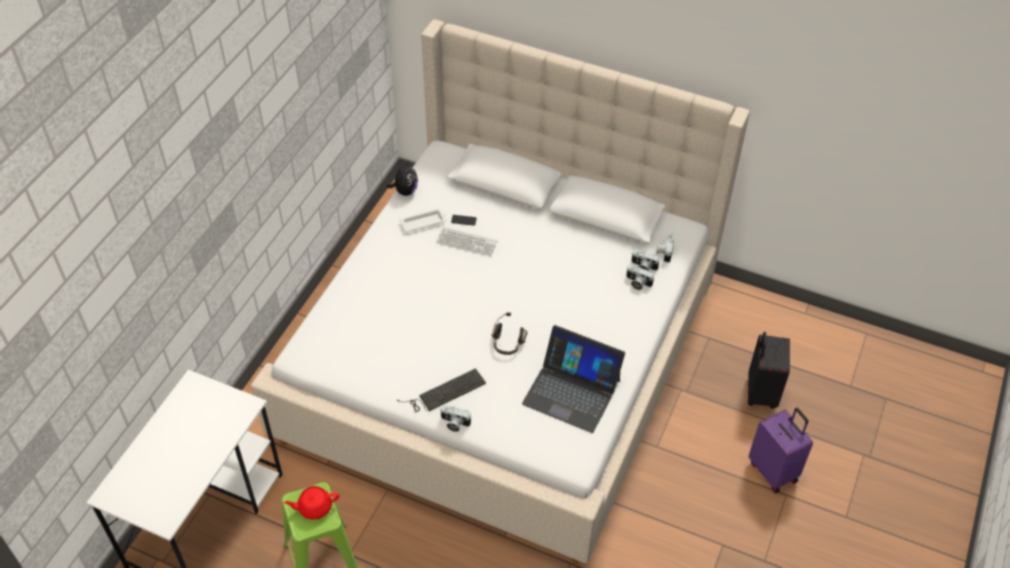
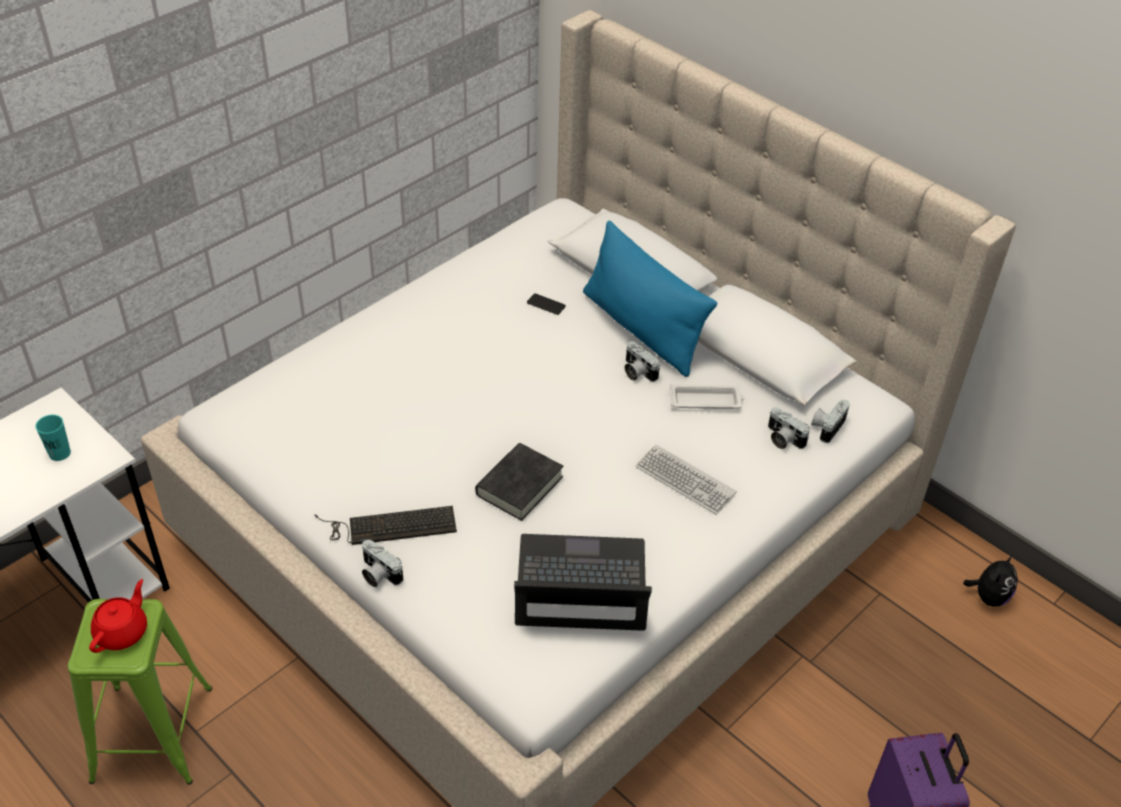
camera: 20 degrees right, 5 degrees down
(216, 412) = (60, 453): none -> turquoise cup
(314, 507) = (122, 632): red teapot -> red teapot turned 105 degrees clockwise
(405, 191) = (485, 247): plush toy -> plush toy (988, 597)
(424, 222) = (489, 292): white tray -> white tray (706, 401)
(466, 242) = (534, 334): keyboard -> keyboard (685, 480)
(507, 343) = (519, 486): black headphones -> black book
(529, 220) = (642, 329): none -> blue pillow
(572, 391) = (581, 584): laptop -> laptop turned 135 degrees clockwise
(637, 283) = (763, 458): camera -> camera (637, 372)
(760, 392) = (930, 701): black suitcase -> none

